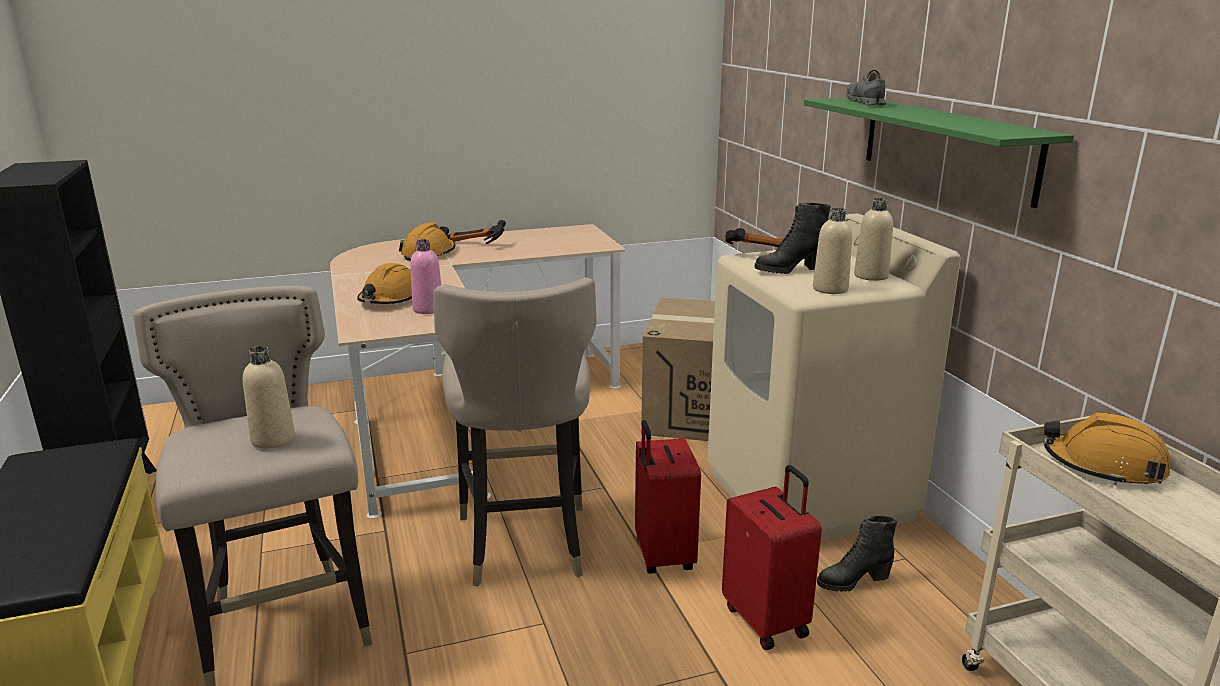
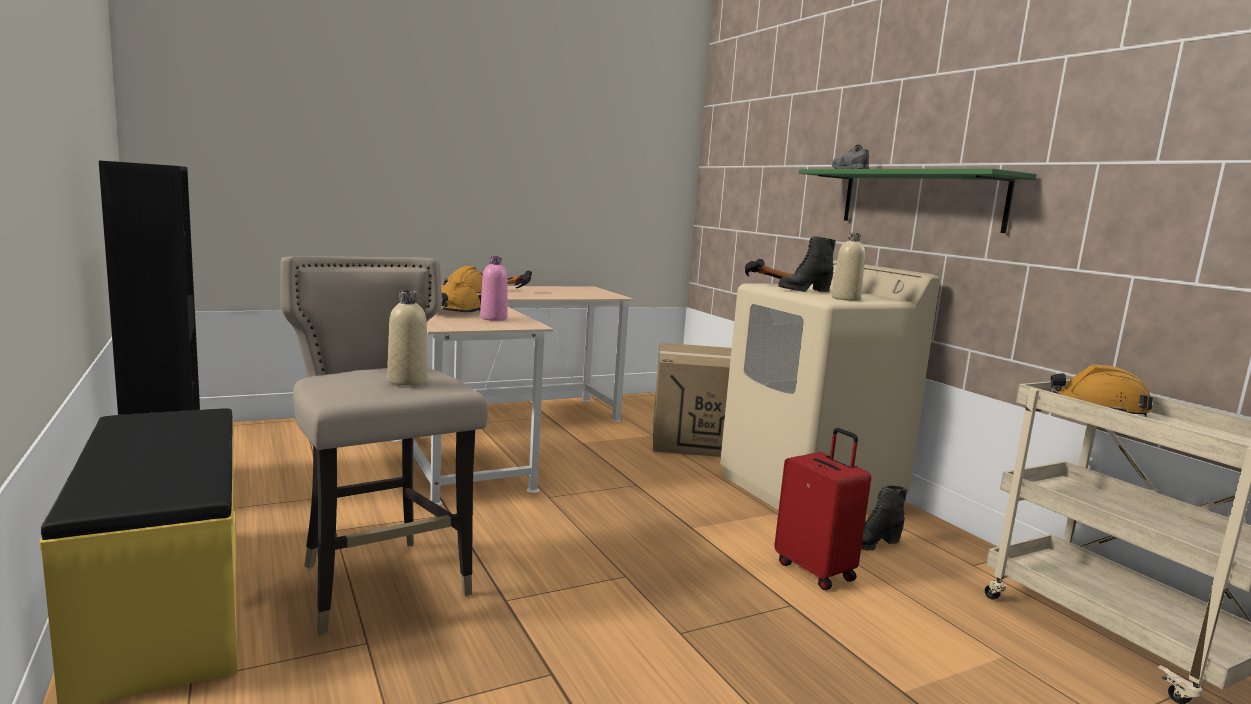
camera: 10 degrees left, 10 degrees down
(523, 542) = (582, 521): beige stool -> none
(662, 556) = (707, 529): red suitcase -> none
(871, 276) = (868, 296): beige bottle -> none

